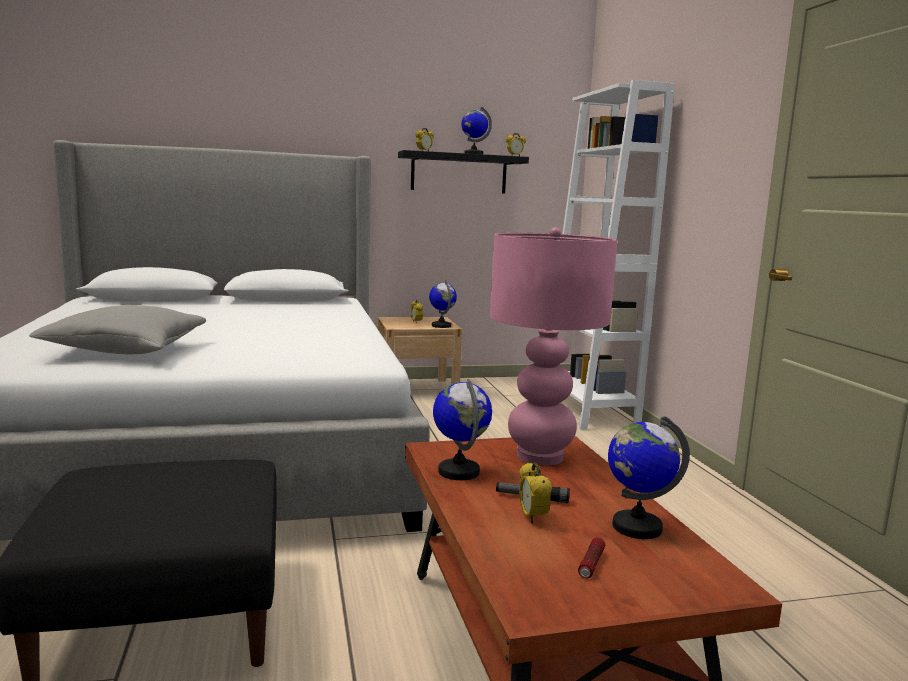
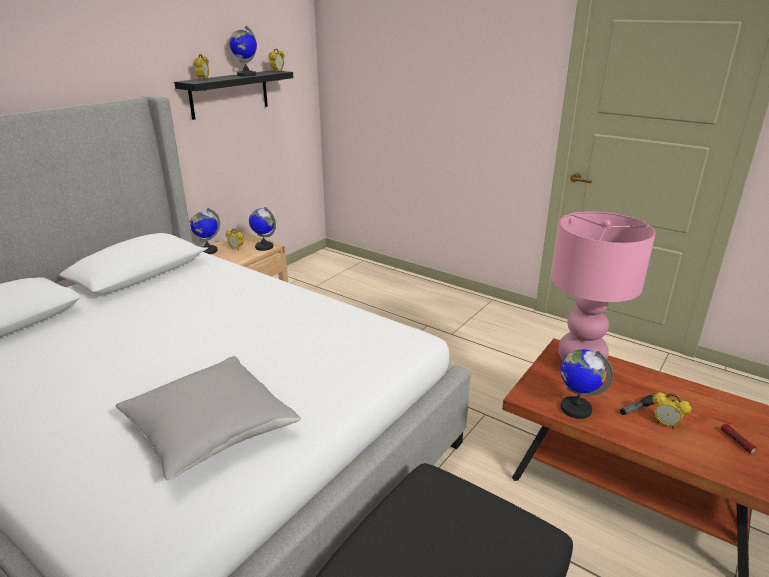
camera: 40 degrees left, 15 degrees up
(587, 411) = (388, 279): white bookcase -> none
(636, 527) = (702, 401): globe -> globe (208, 251)

